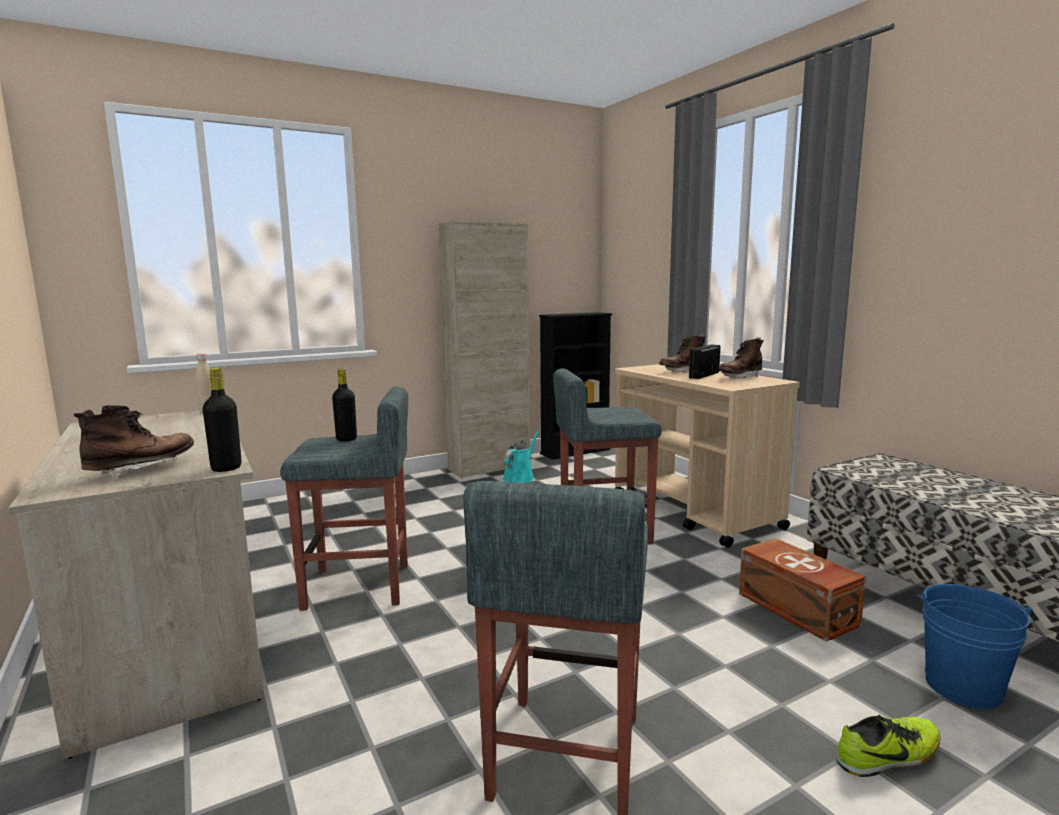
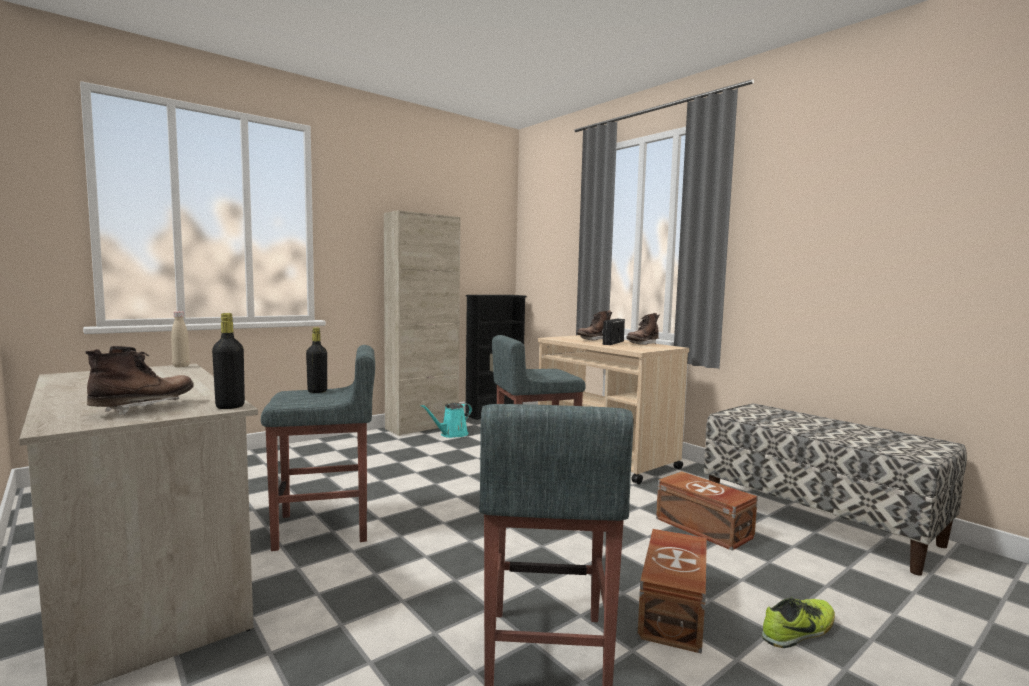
camera: 10 degrees left, 5 degrees down
(520, 478) = (451, 434): turquoise watering can -> turquoise watering can turned 150 degrees counterclockwise
(733, 714) = (674, 610): none -> brown storage box
(963, 687) = (839, 577): blue bucket -> none

